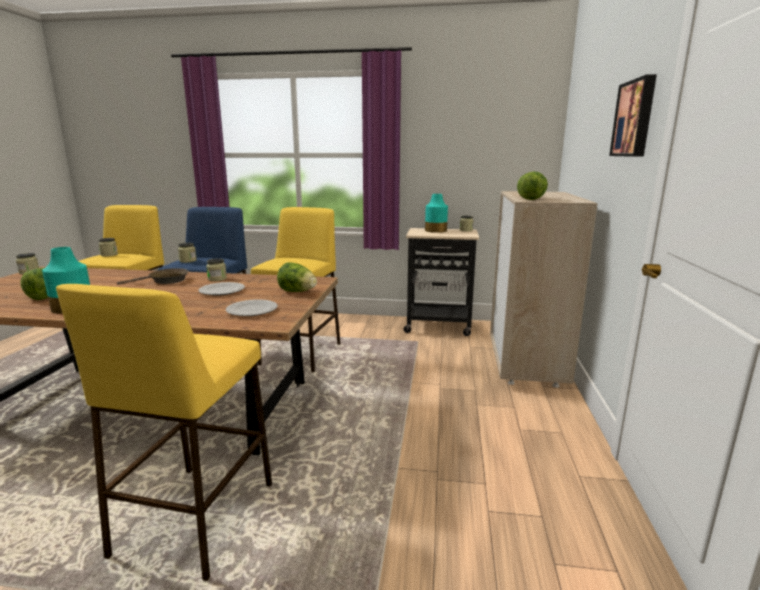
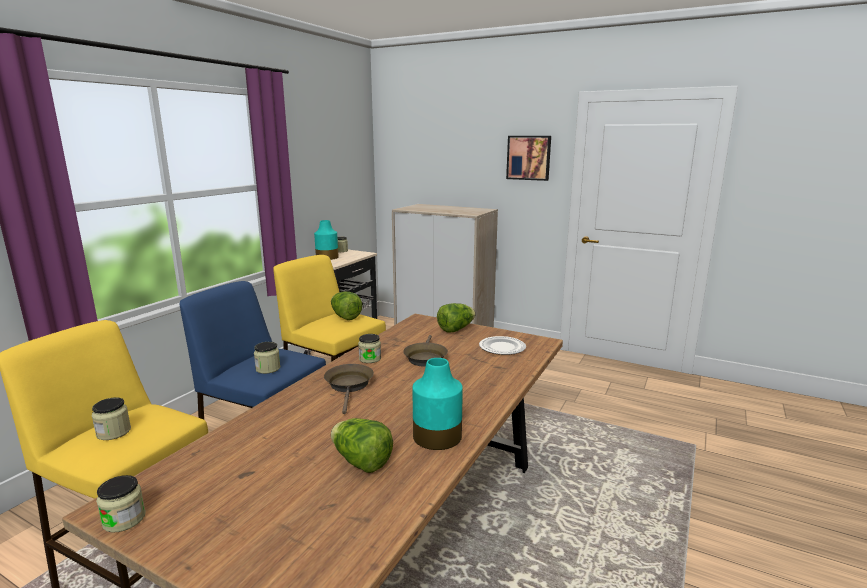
camera: 70 degrees left, 0 degrees up
(195, 519) = (604, 504): yellow stool -> none
(221, 290) = (425, 357): plate -> brown frying pan
(532, 199) = (464, 212): lettuce -> lettuce (345, 317)

